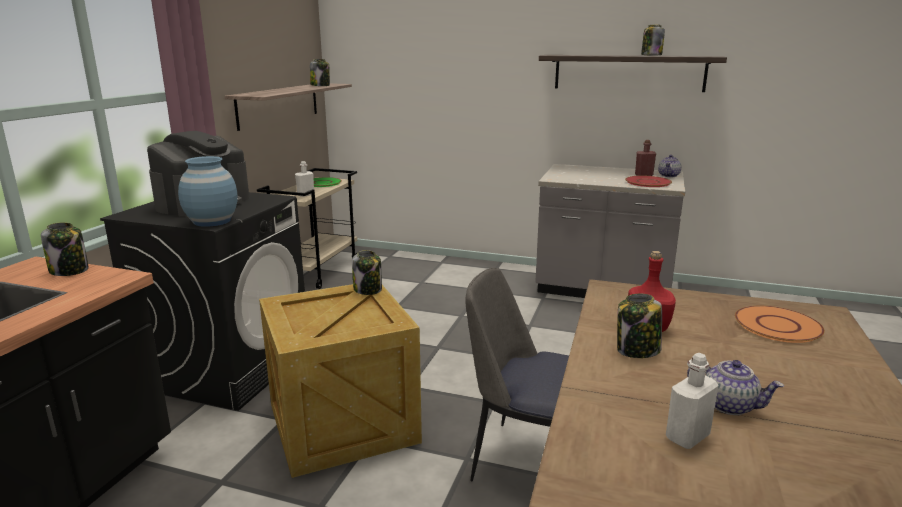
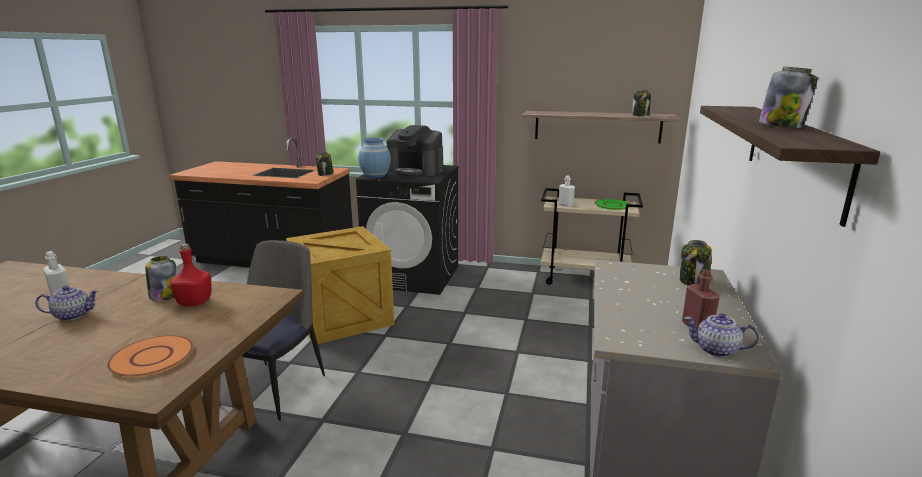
camera: 85 degrees right, 0 degrees up
(368, 290) = (371, 248): jar -> jar (693, 281)
(647, 182) = (638, 325): red plate -> none
(729, 405) = (73, 315): teapot -> teapot turned 135 degrees counterclockwise

